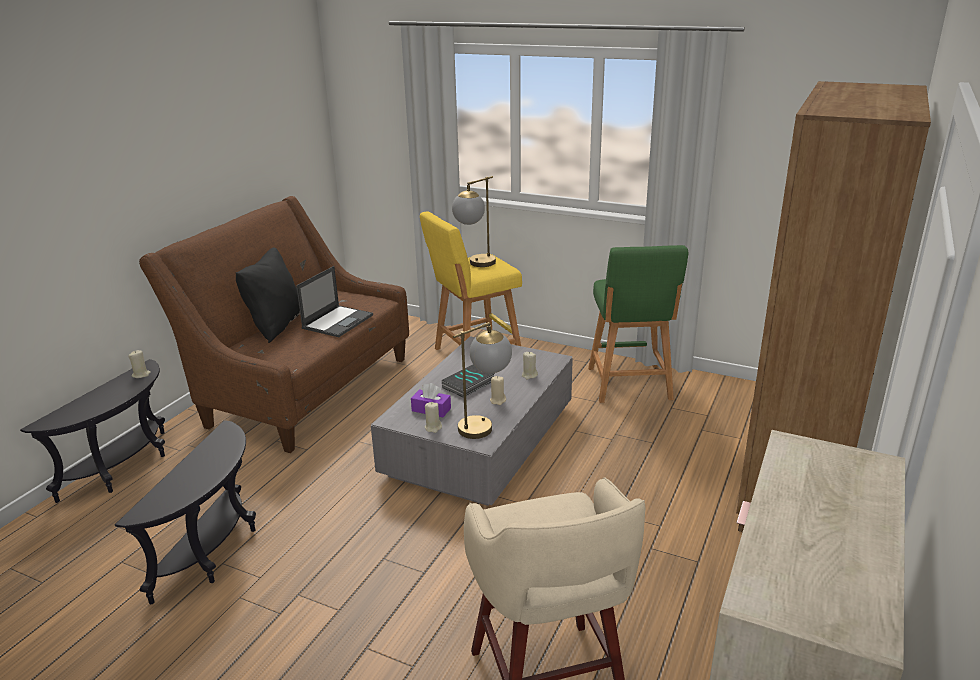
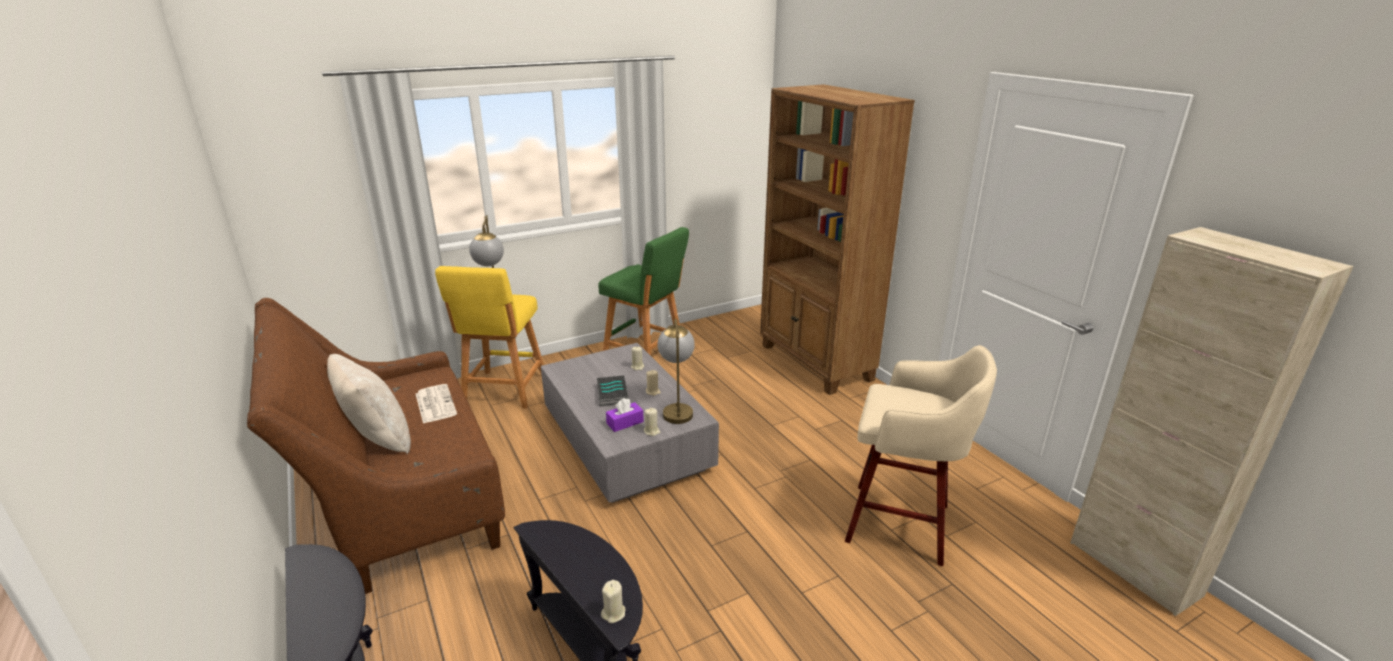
camera: 55 degrees left, 0 degrees up
(141, 374) = (316, 563): beige candle -> beige candle (613, 613)
(276, 325) = (377, 439): black pillow -> beige pillow
(338, 321) = (435, 404): laptop -> newspaper

